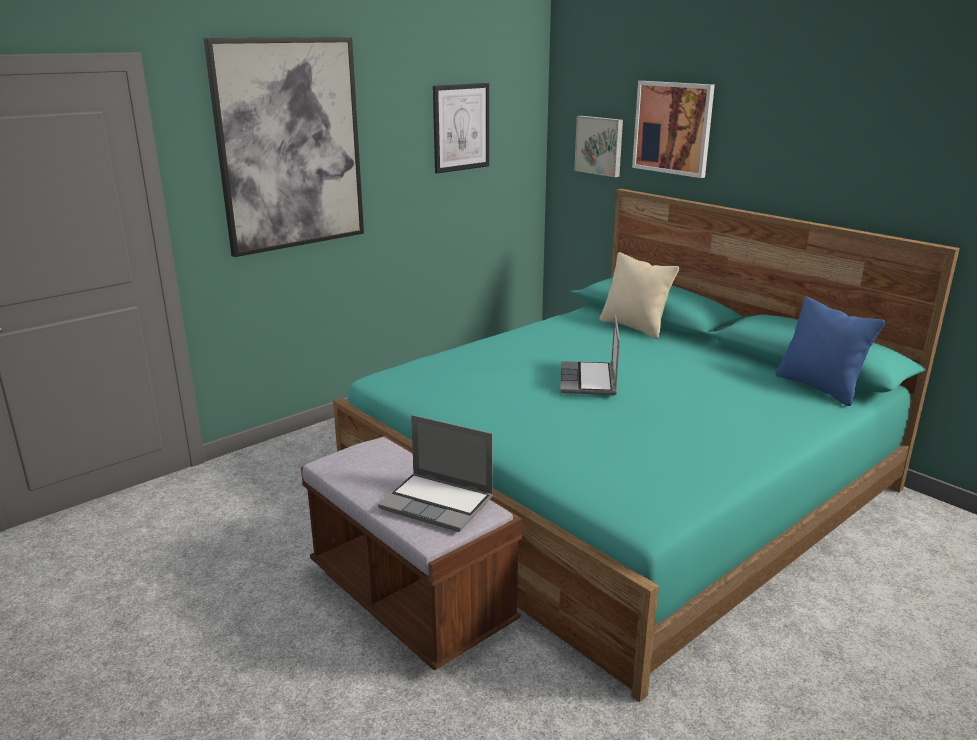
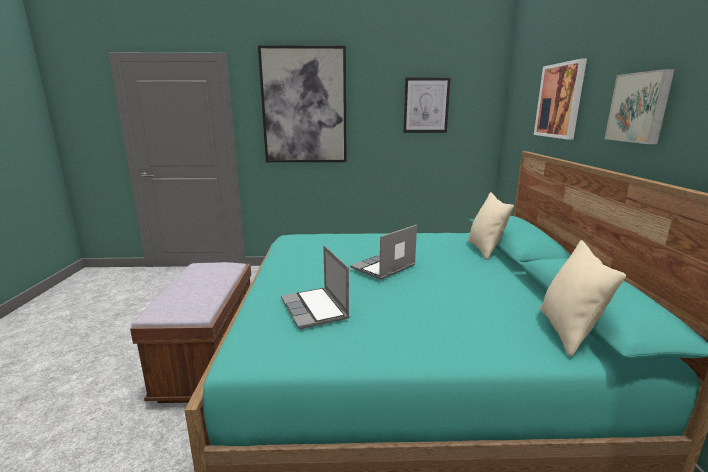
camera: 40 degrees right, 5 degrees down
(438, 503) = (189, 300): laptop -> laptop (315, 309)
(600, 145) = (523, 120): picture -> picture (639, 107)
(819, 387) = (567, 332): blue pillow -> beige pillow

